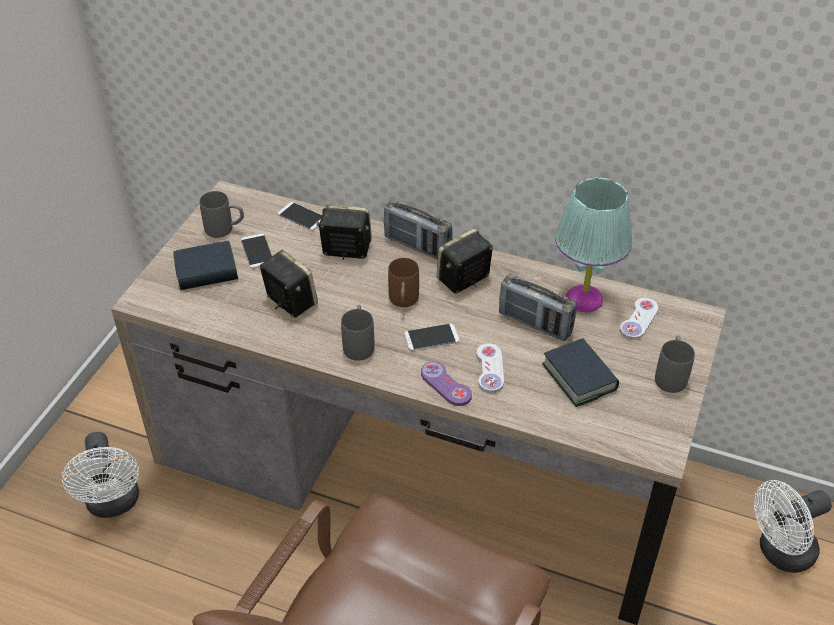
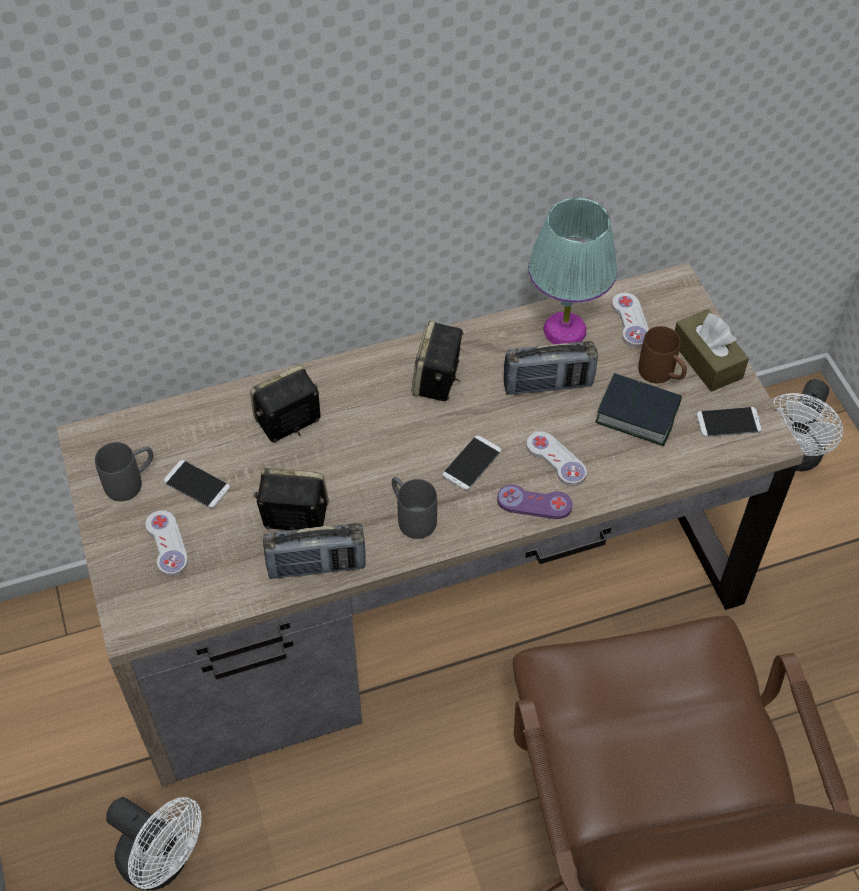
camera: 40 degrees left, 10 degrees up
(206, 271) = (167, 544): book -> white game controller
(302, 217) = (200, 413): phone -> phone (728, 422)
(403, 302) = (406, 443): brown mug -> brown mug (662, 375)
(417, 246) = (355, 372): radio -> radio (316, 566)
(671, 375) = (707, 360): grey mug -> brown tissue box

